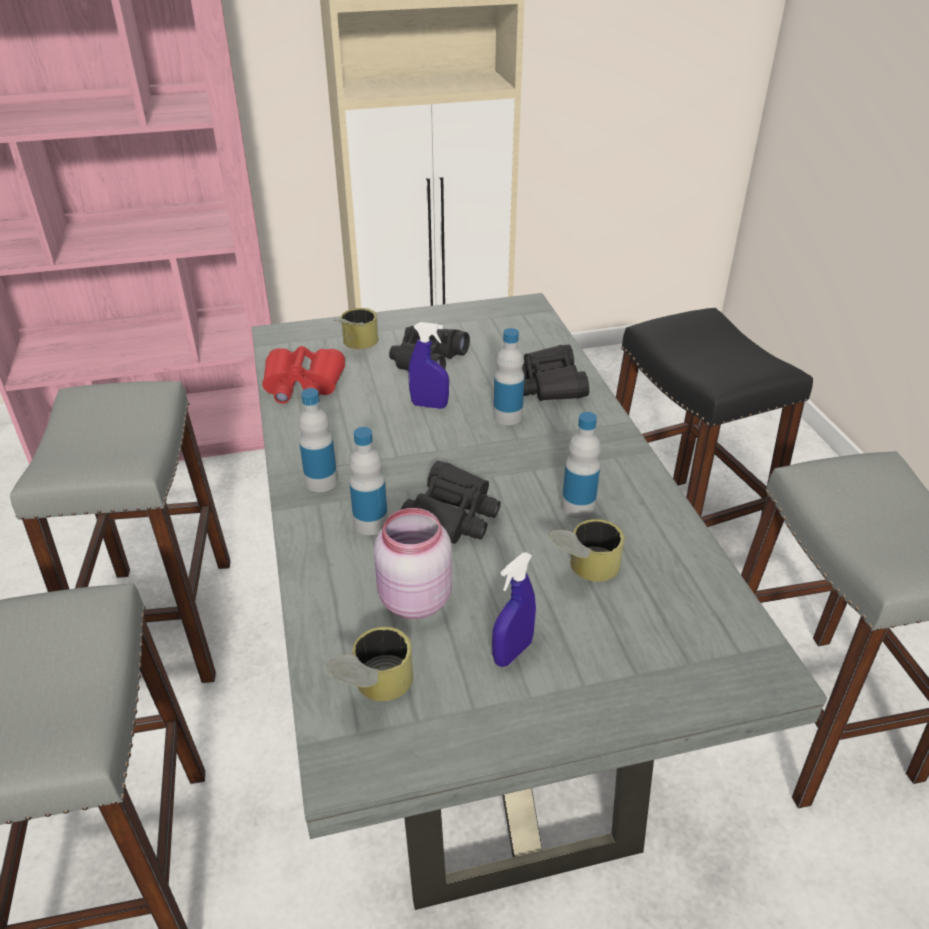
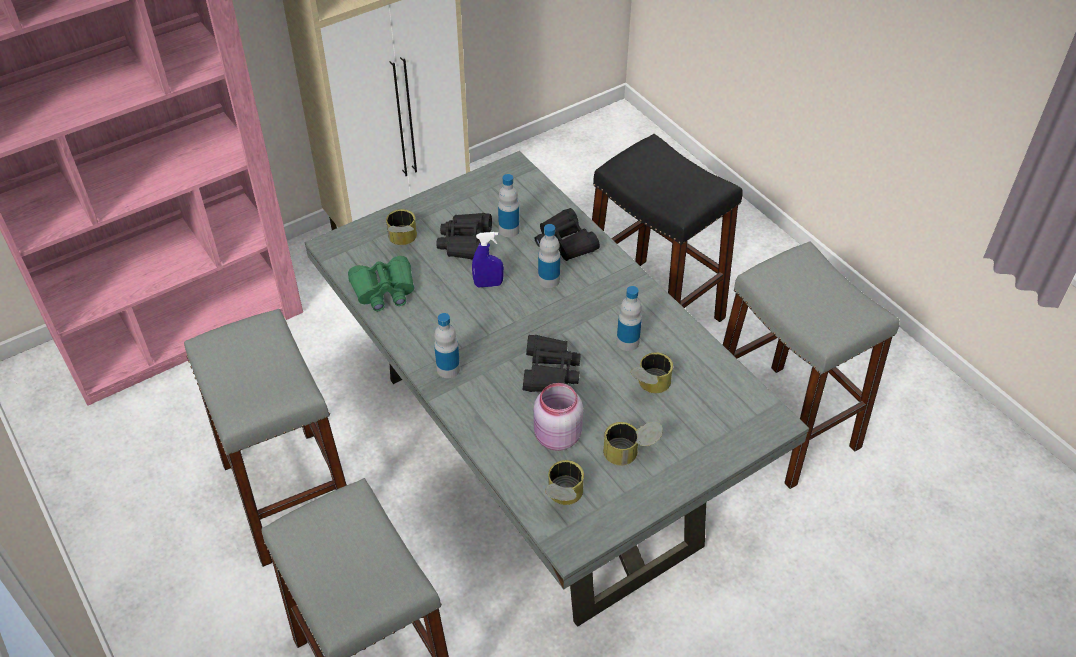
camera: 20 degrees left, 10 degrees up
(303, 385) = (384, 290): red binoculars -> green binoculars
(371, 523) = (500, 391): bottle -> bottle (509, 230)
(512, 652) = (631, 453): blue spray bottle -> can

